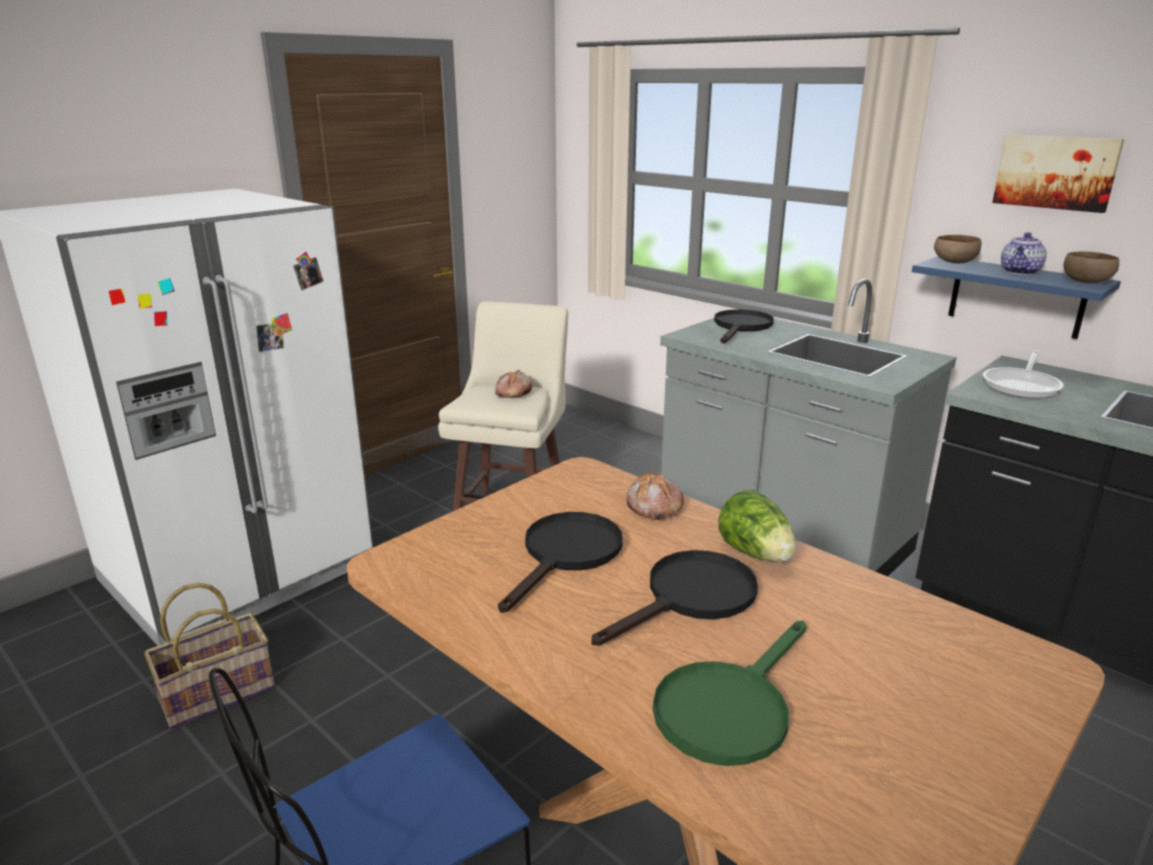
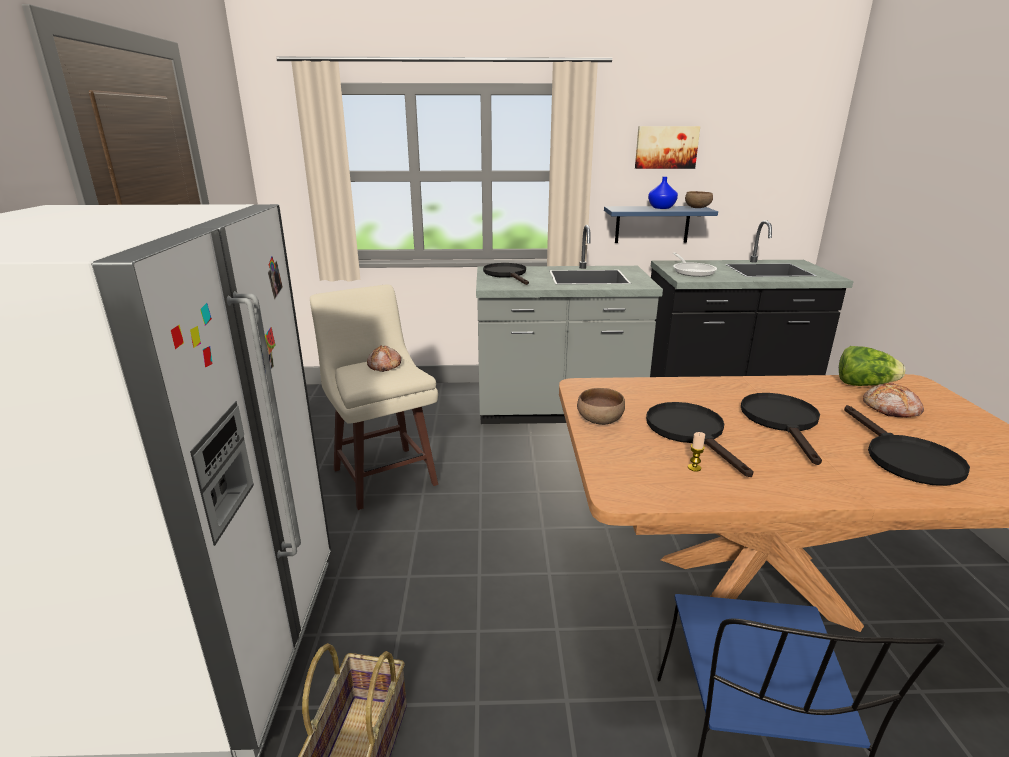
camera: 45 degrees left, 0 degrees up
(488, 580) = (694, 468): none -> candle
(653, 507) = (662, 389): bread -> bread (891, 409)
(729, 707) = (904, 458): green frying pan -> black frying pan
(756, 554) = (752, 389): lettuce -> lettuce (863, 384)
(953, 262) = (623, 208): brown bowl -> brown bowl (599, 421)
(1020, 272) = (662, 208): teapot -> blue vase

